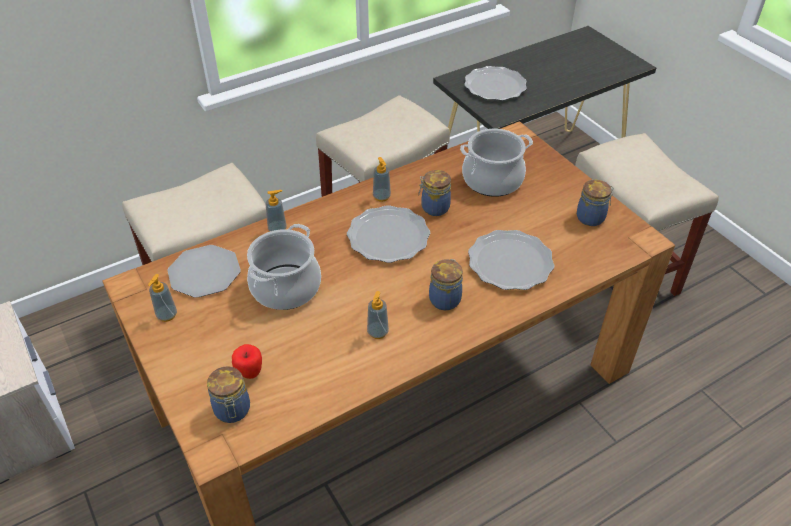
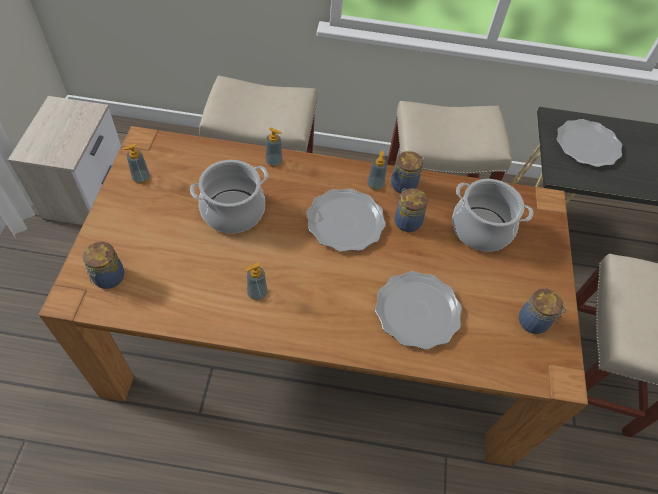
camera: 35 degrees right, 10 degrees up
(204, 272) = (194, 163): plate -> none
(250, 374) = (145, 259): apple -> none
(445, 299) = (333, 304): jar -> jar (405, 184)

